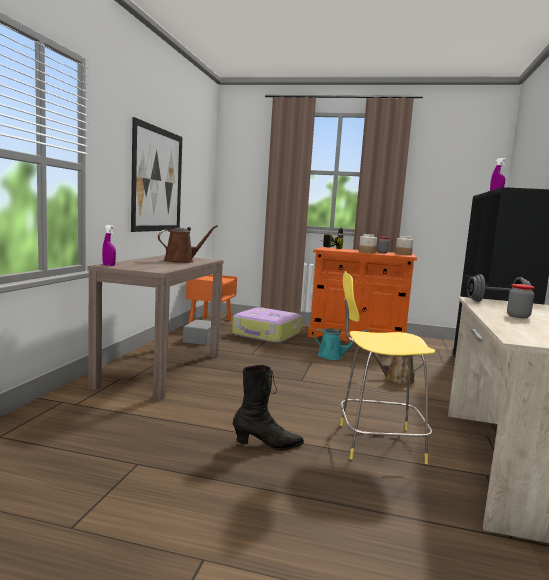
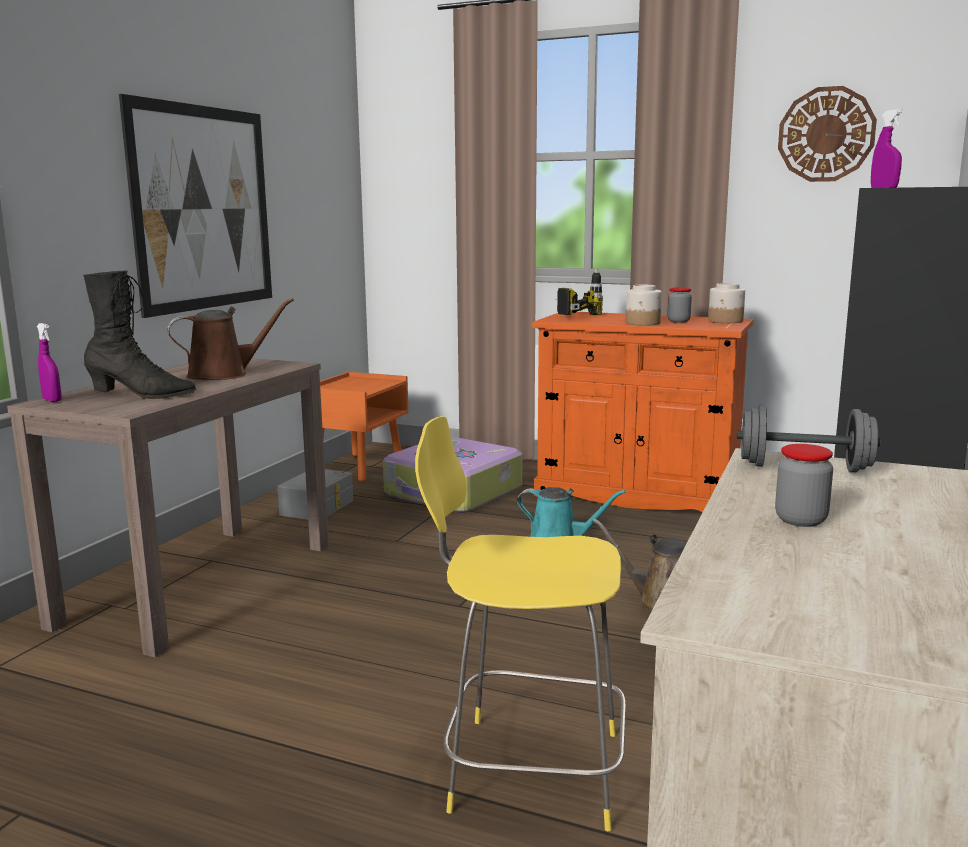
camera: 10 degrees right, 5 degrees up
(268, 445) = (297, 771): black boot -> black boot (141, 395)
(448, 171) = (826, 134): none -> wall clock

